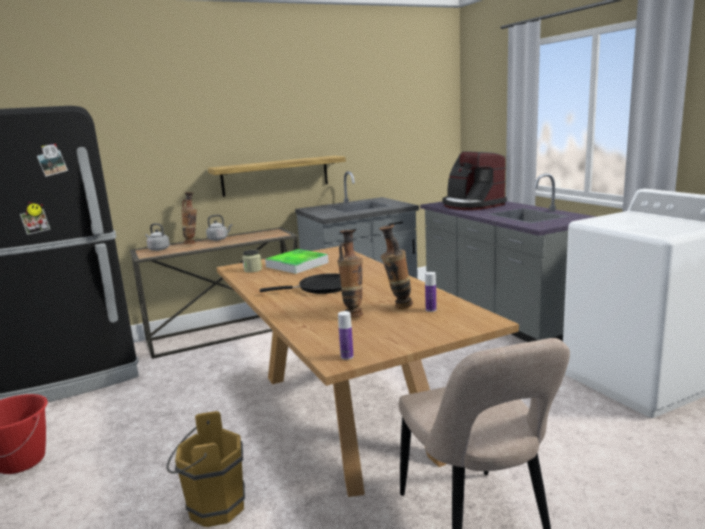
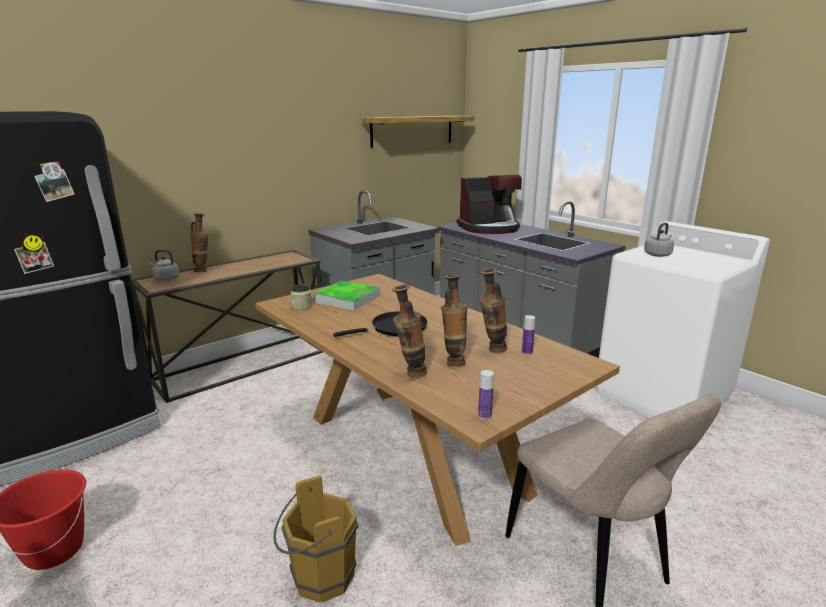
camera: 15 degrees left, 5 degrees up
(219, 239) = (232, 265): grey kettle -> grey kettle (658, 254)
(275, 175) = (289, 194): shelf -> shelf (412, 130)
(305, 322) = (410, 374): none -> vase
(472, 205) = (489, 228): coffee machine -> coffee machine turned 60 degrees counterclockwise

